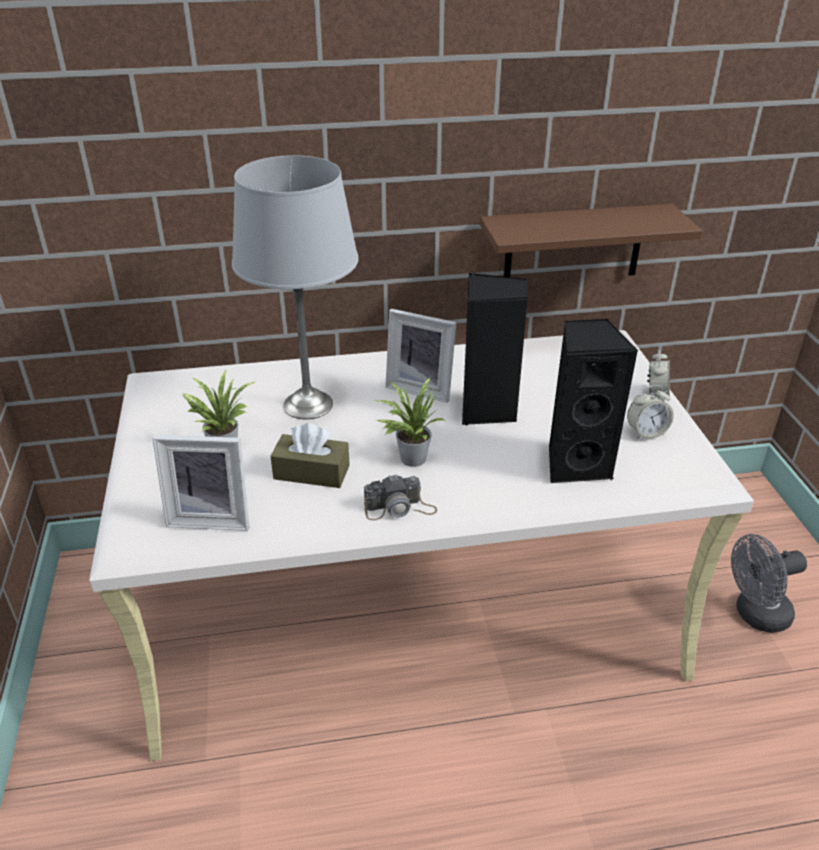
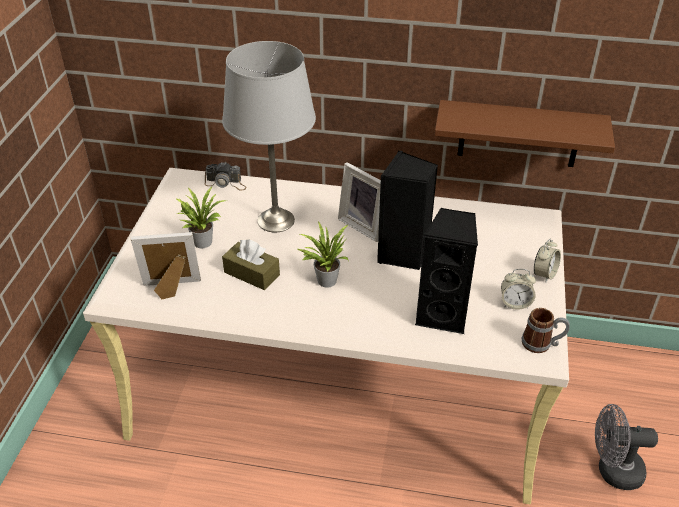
camera: 20 degrees right, 5 degrees up
(211, 517) = (172, 289): picture frame -> picture frame turned 150 degrees clockwise
(400, 508) = (297, 316): camera -> camera (226, 183)
(704, 468) = (542, 344): none -> mug

